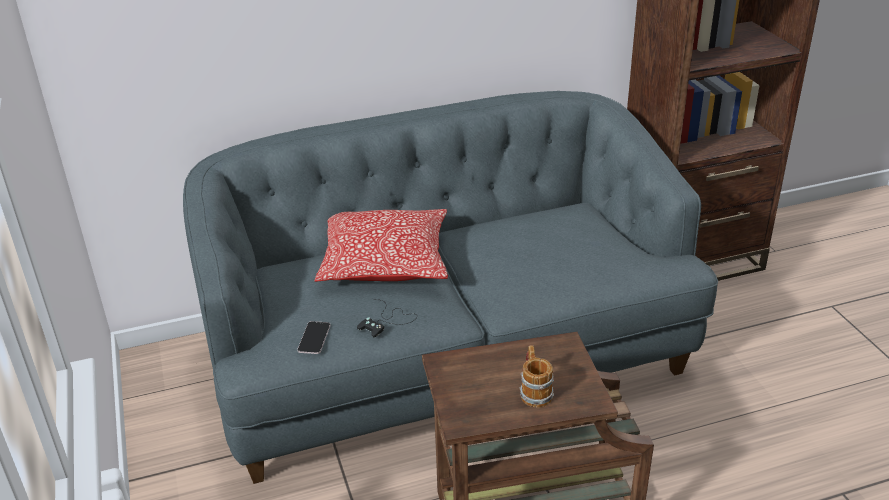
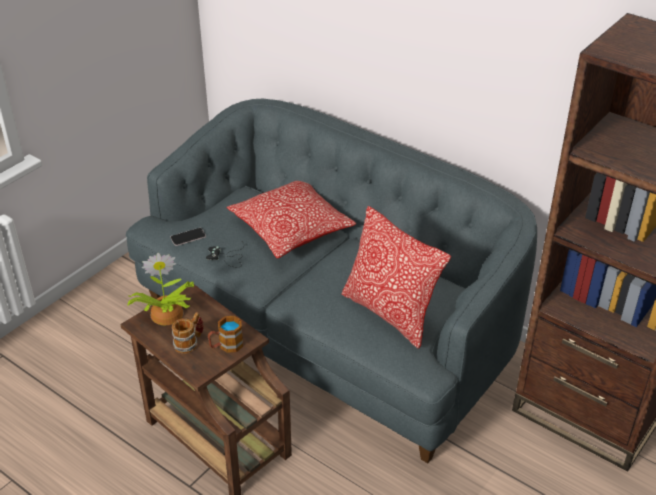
camera: 55 degrees right, 5 degrees up
(466, 394) = (165, 315): none -> potted plant
(563, 365) = (226, 345): none -> mug
(587, 251) = (390, 313): none -> pillow

